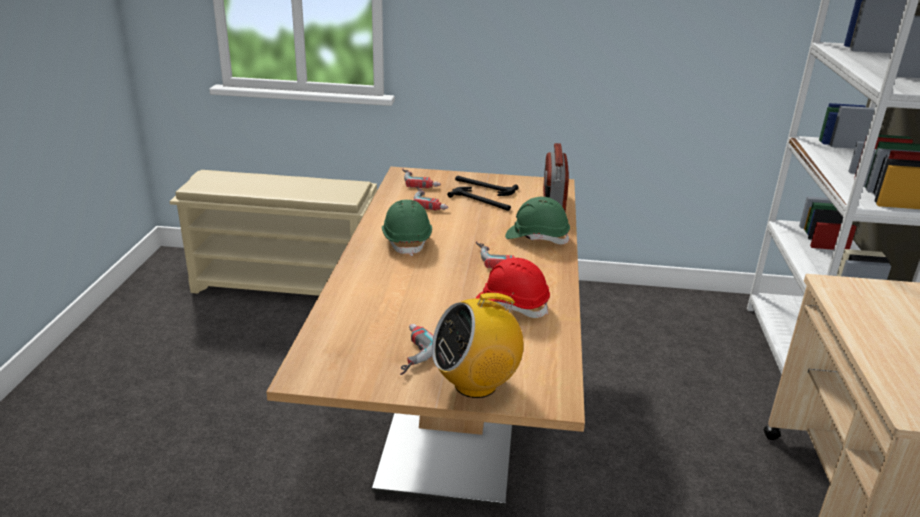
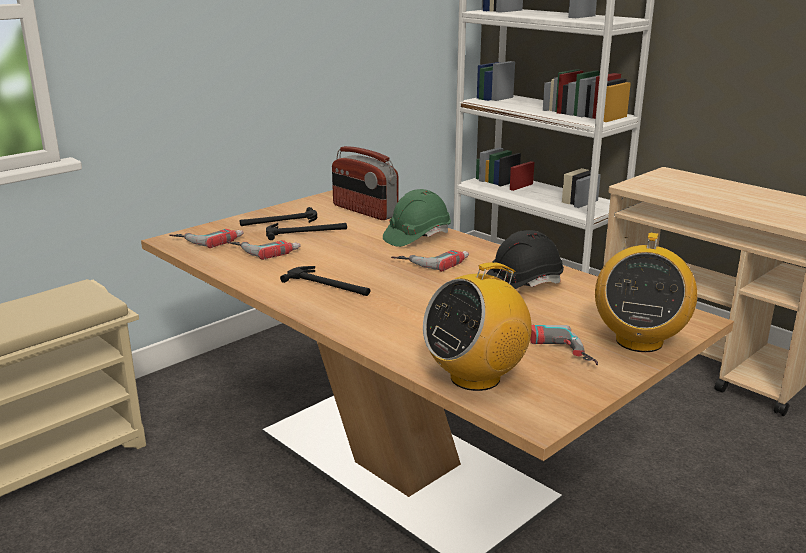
camera: 50 degrees left, 5 degrees down
(335, 336) = (475, 377): none -> radio
(407, 241) = (329, 285): green hard hat -> hammer
(512, 304) = (521, 284): red hard hat -> black hard hat

